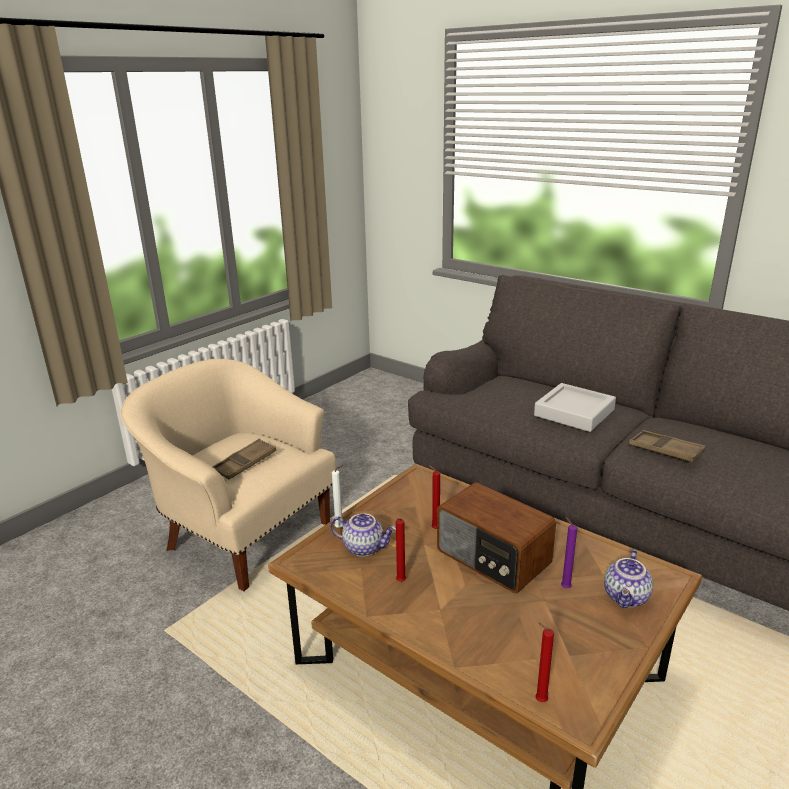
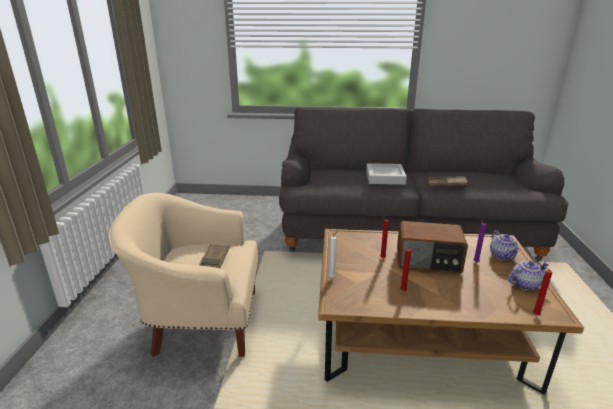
camera: 35 degrees left, 0 degrees up
(364, 547) = (360, 282): teapot -> teapot (524, 284)

